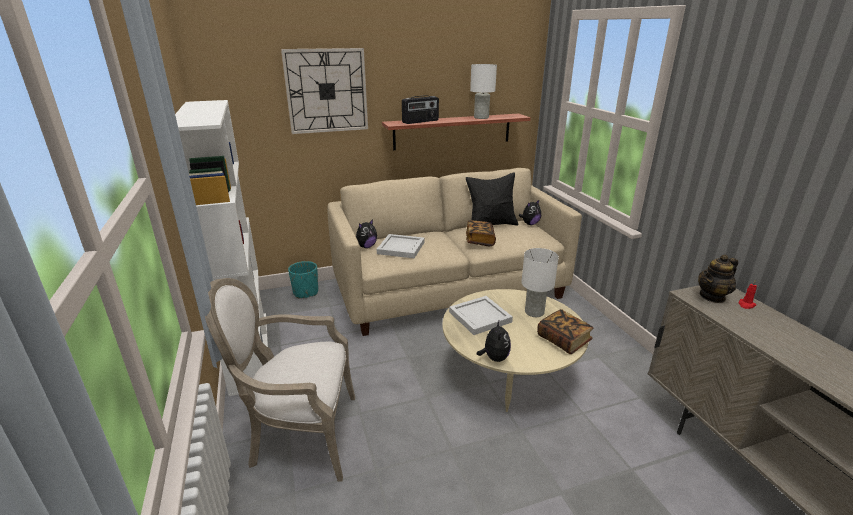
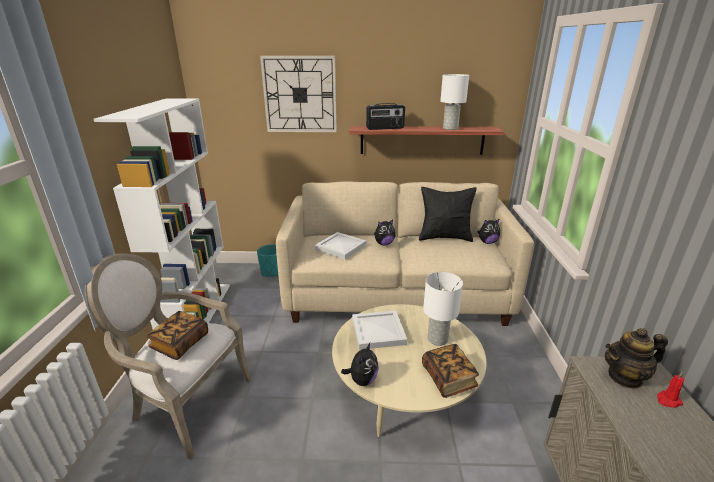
camera: 20 degrees right, 0 degrees up
(366, 246) = (313, 241): plush toy -> plush toy (384, 244)
(480, 240) = (421, 252): book -> book (180, 343)

